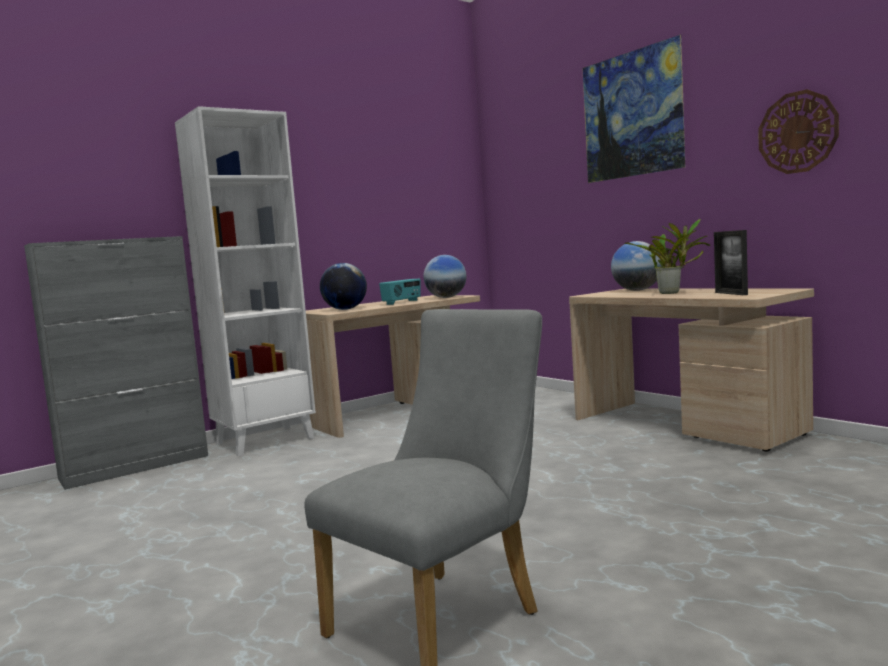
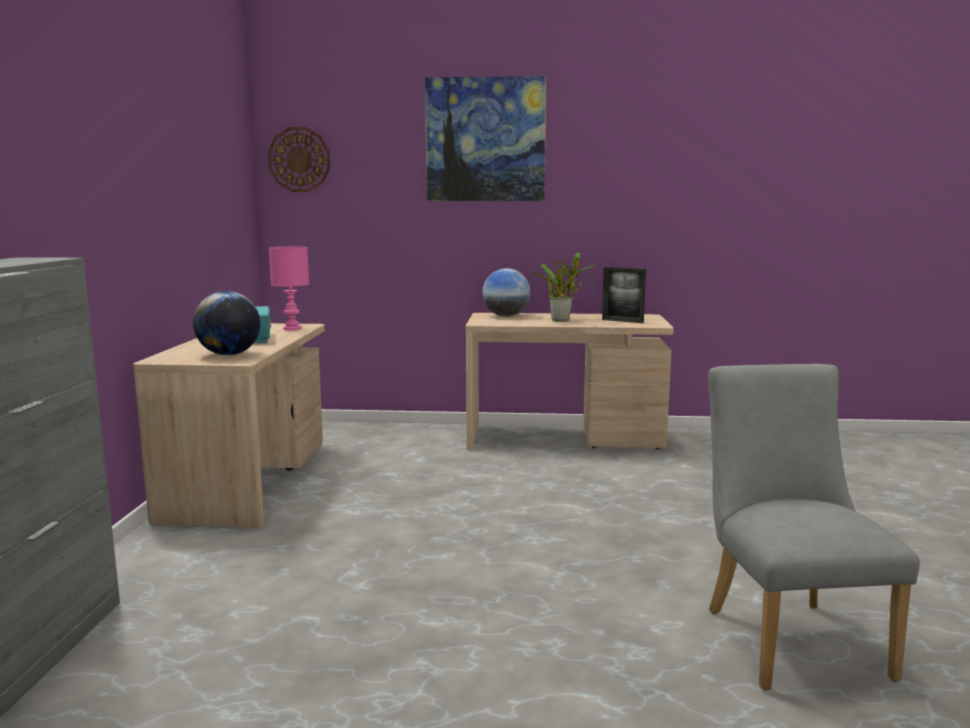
camera: 50 degrees left, 5 degrees up
(265, 440) = (155, 558): white bookcase -> none
(446, 297) = (291, 328): globe -> pink table lamp
(797, 132) = (650, 187): wall clock -> wall clock (299, 159)

